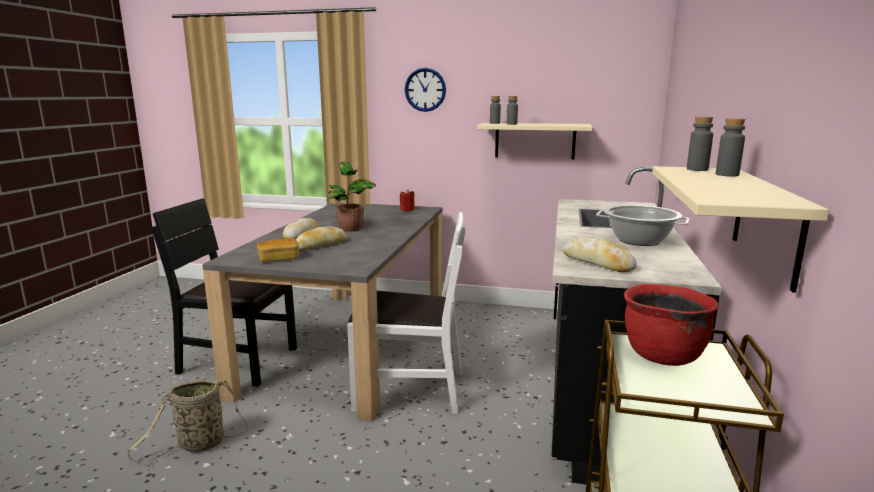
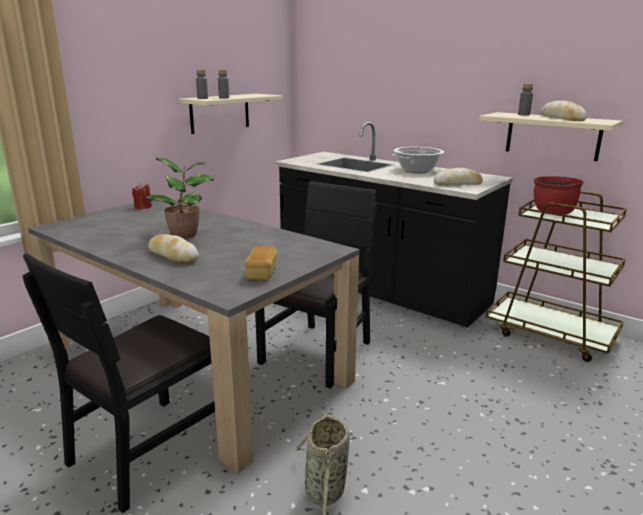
camera: 65 degrees left, 5 degrees up
(320, 245) = (230, 252): bread -> bread (562, 118)
(409, 389) = (317, 353): white chair -> black chair
(425, 90) = (116, 63): wall clock -> none
(697, 169) = (501, 114): grey bottle -> none

